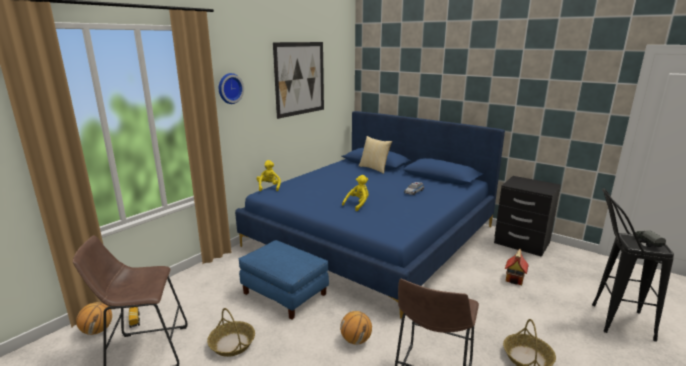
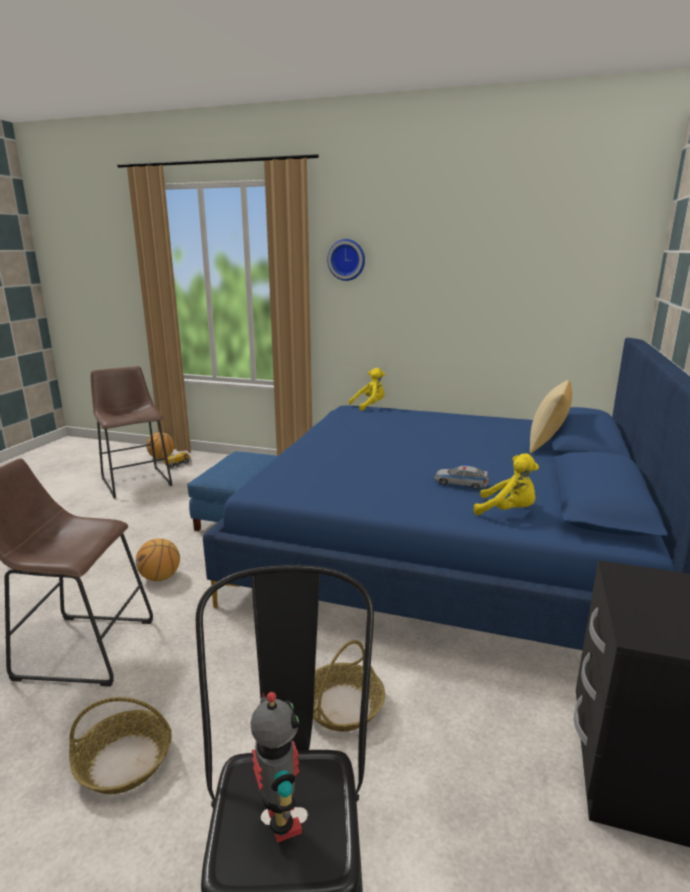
camera: 70 degrees right, 0 degrees up
(232, 344) = (148, 511): basket -> basket (343, 705)
(300, 78) = (485, 257): picture -> none
(358, 204) = (357, 454): yellow plush toy -> yellow plush toy (507, 511)
(515, 279) = (412, 750): toy house -> none
(647, 243) = (279, 821): toy truck -> toy robot

